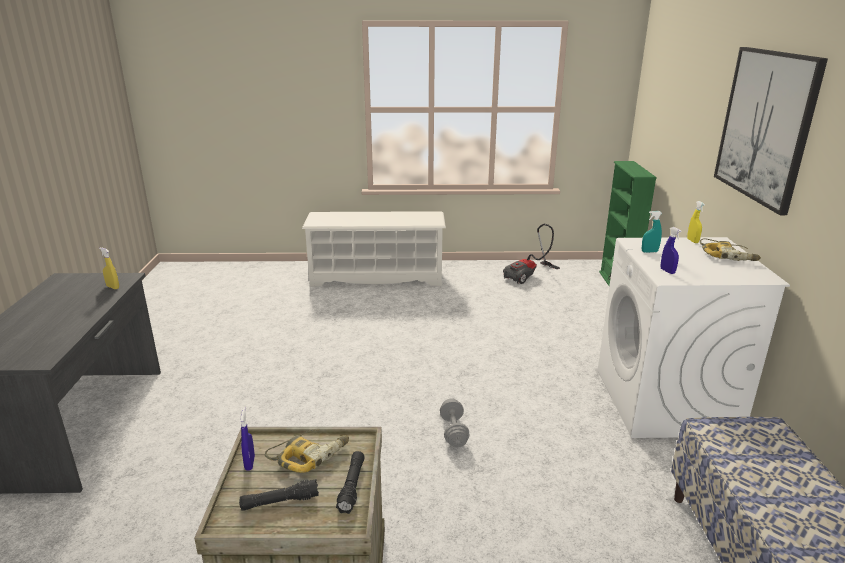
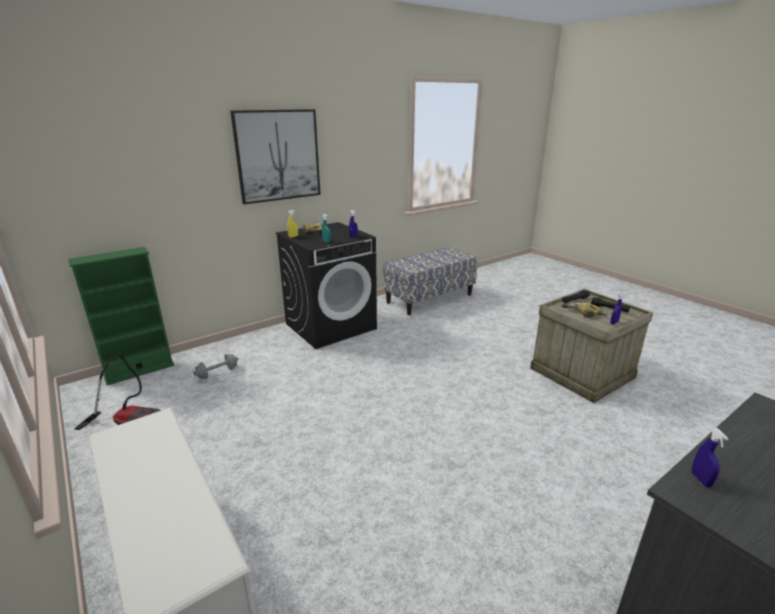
camera: 125 degrees left, 0 degrees up
(113, 287) = (701, 479): yellow spray bottle -> blue spray bottle
(453, 432) = (438, 376): grey dumbbell -> grey dumbbell (217, 373)
(666, 402) = (331, 326): white washing machine -> black washing machine

